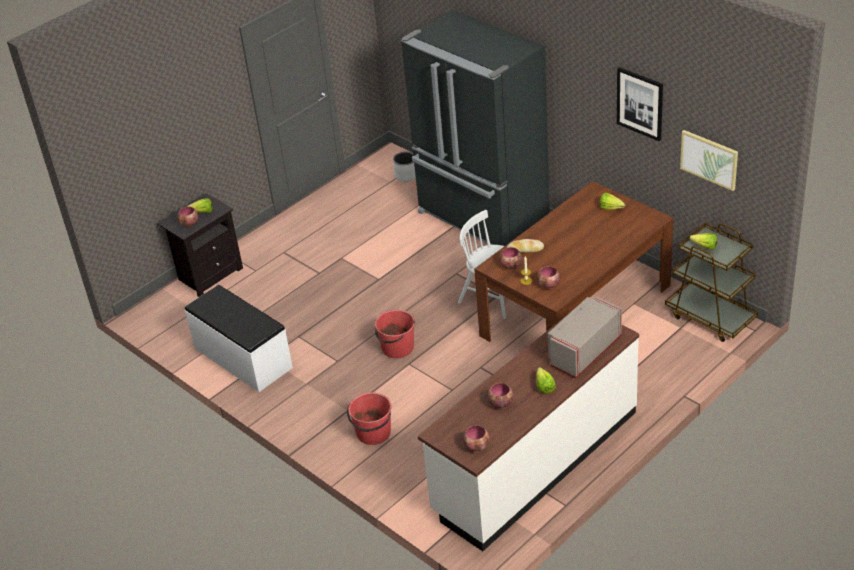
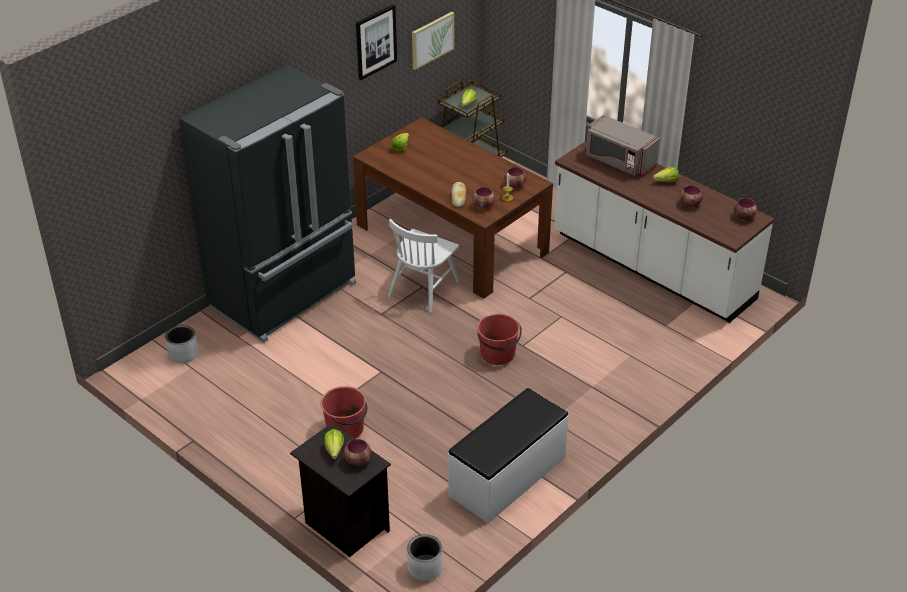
camera: 95 degrees left, 0 degrees up
(158, 317) = (424, 568): none -> white planter
(373, 433) = (623, 367): red bucket -> red bucket (346, 429)

